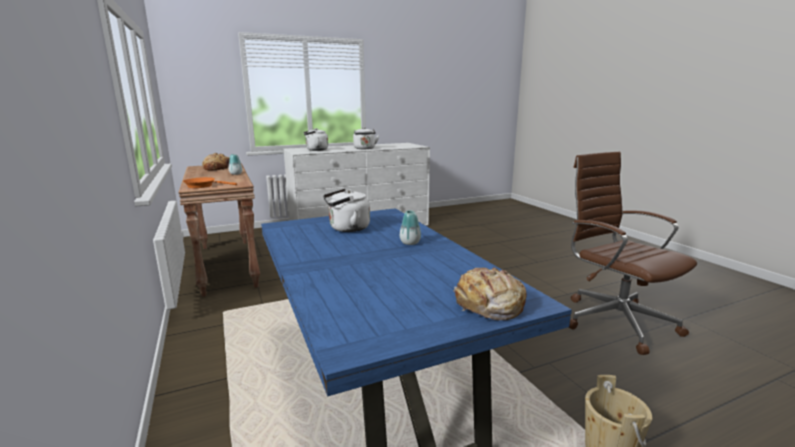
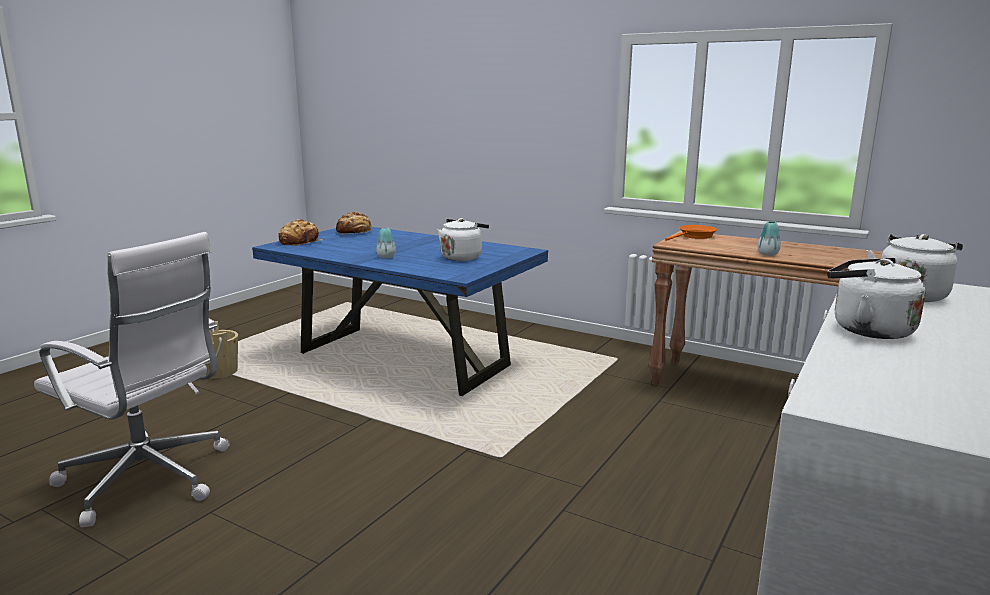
camera: 145 degrees right, 0 degrees up
(217, 168) = (855, 258): bread -> bread (354, 232)
(615, 320) = (149, 480): brown office chair -> white office chair

